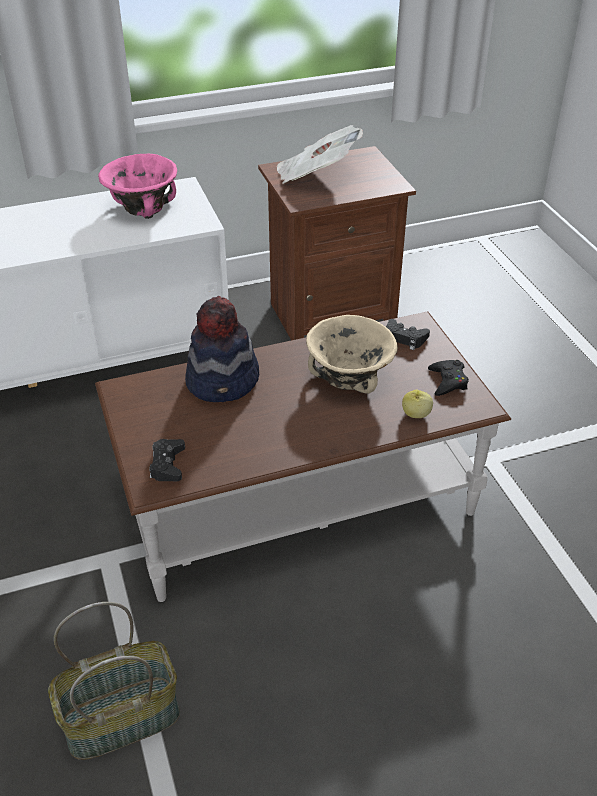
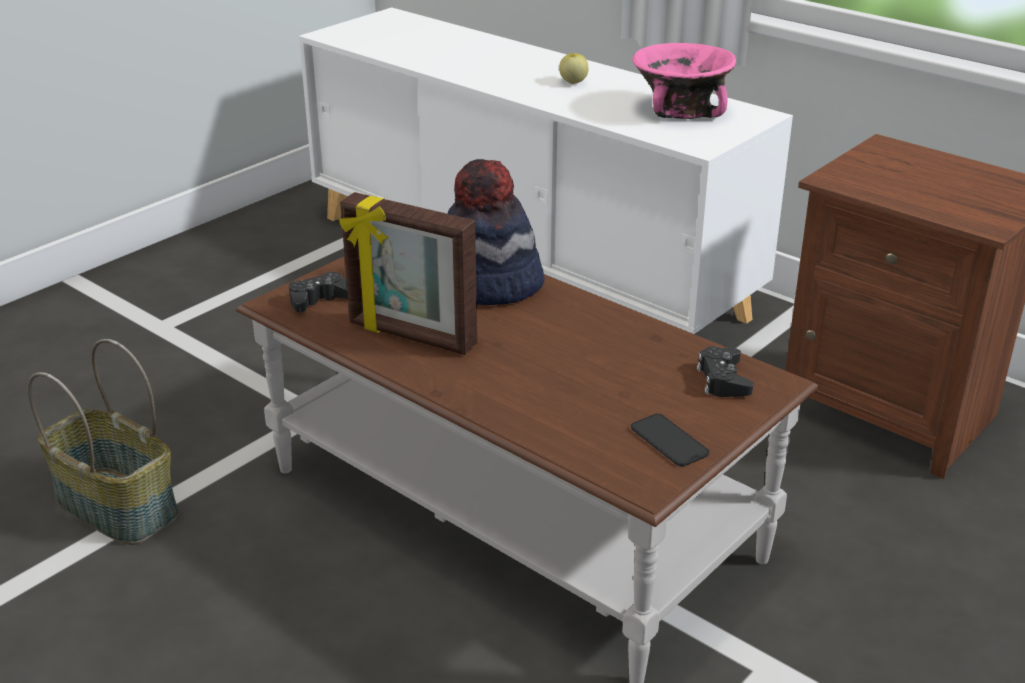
camera: 60 degrees right, 10 degrees down
(256, 438) = (411, 336): none -> picture frame
(316, 175) = (914, 170): newspaper -> none
(348, 379) = (585, 363): beige bowl -> none
(415, 414) = (567, 433): apple -> apple (573, 82)
(448, 381) = (669, 441): black game controller -> phone

